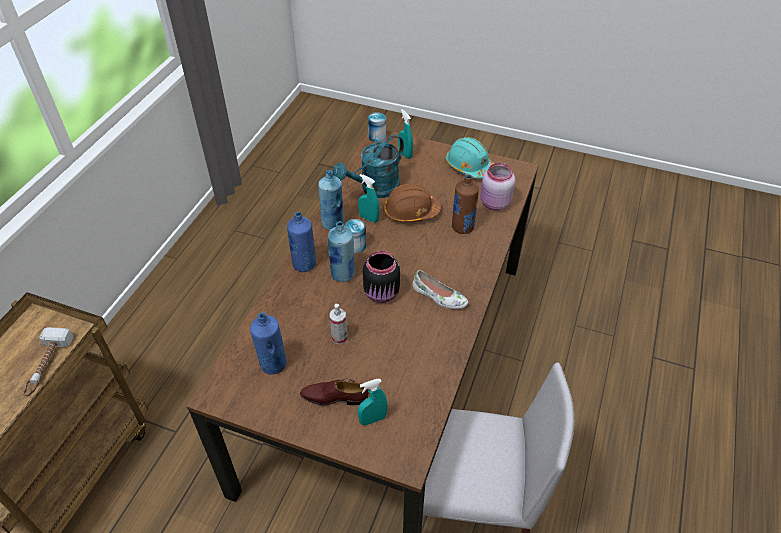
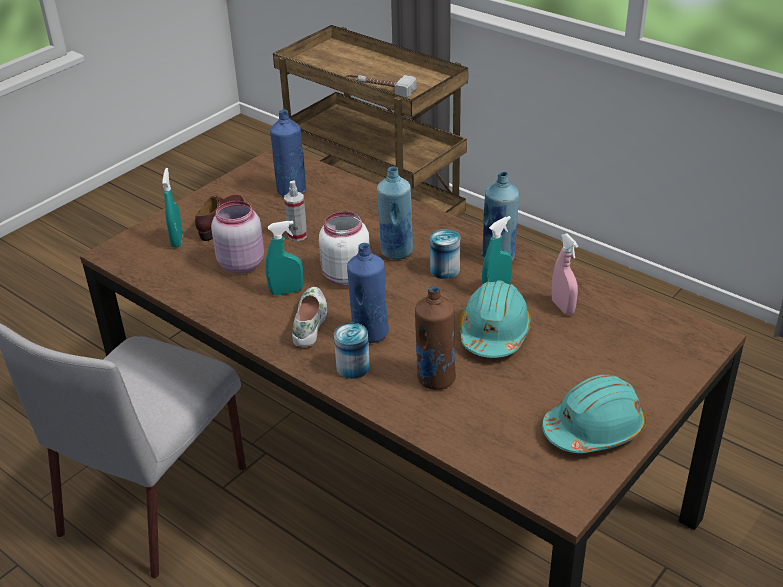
camera: 110 degrees right, 10 degrees down
(304, 265) = (429, 226): blue bottle -> blue bottle (370, 333)
(374, 189) = (562, 307): turquoise watering can -> pink spray bottle
(377, 137) = (711, 335): can -> can (353, 367)
(382, 294) = (345, 276): black jar -> white jar
(405, 154) = (651, 358): turquoise spray bottle -> turquoise spray bottle (286, 291)
(411, 212) = (494, 333): brown hard hat -> turquoise hard hat
(439, 297) = (310, 322): white shoe -> white shoe turned 135 degrees clockwise
(494, 204) = (477, 432): pink jar -> pink jar (241, 263)

